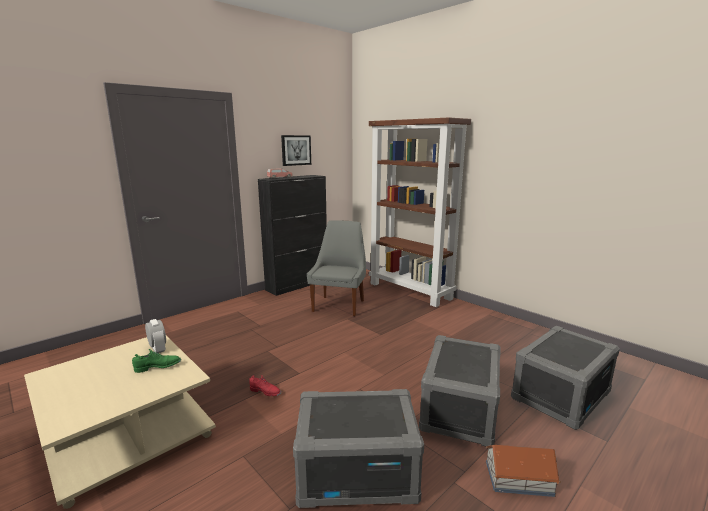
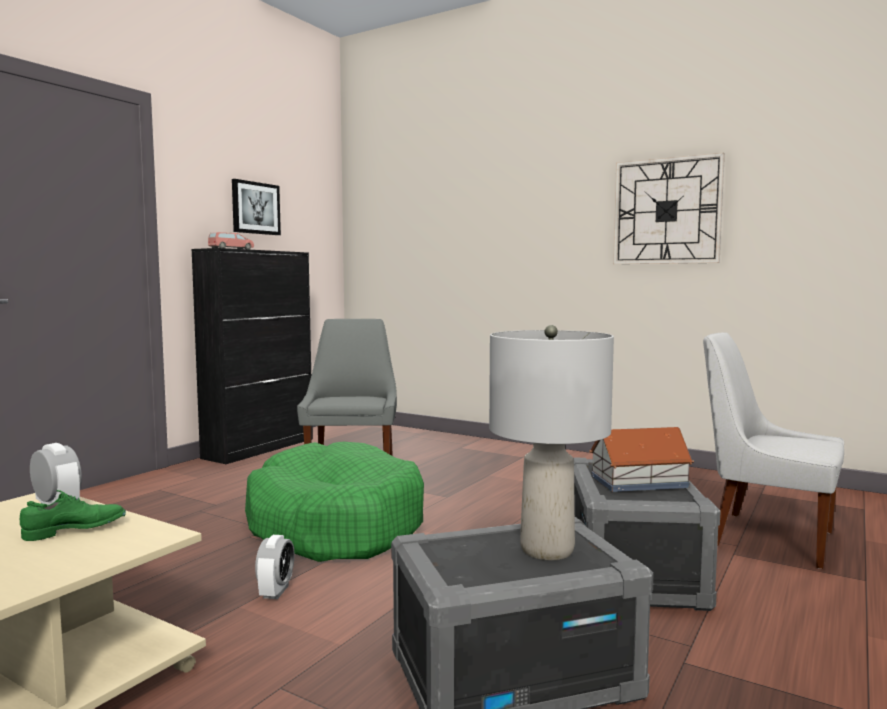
camera: 15 degrees left, 10 degrees down
(265, 392) = (276, 591): red shoe -> alarm clock
(312, 348) = (334, 525): none -> green dog bed
(375, 415) = (546, 549): none -> grey table lamp
(410, 291) = (464, 442): brown bookcase -> none
(518, 478) = (775, 641): toy house -> toy house (637, 481)
(544, 163) = (667, 211): none -> wall clock
(560, 395) = (766, 537): grey storage box -> white chair

